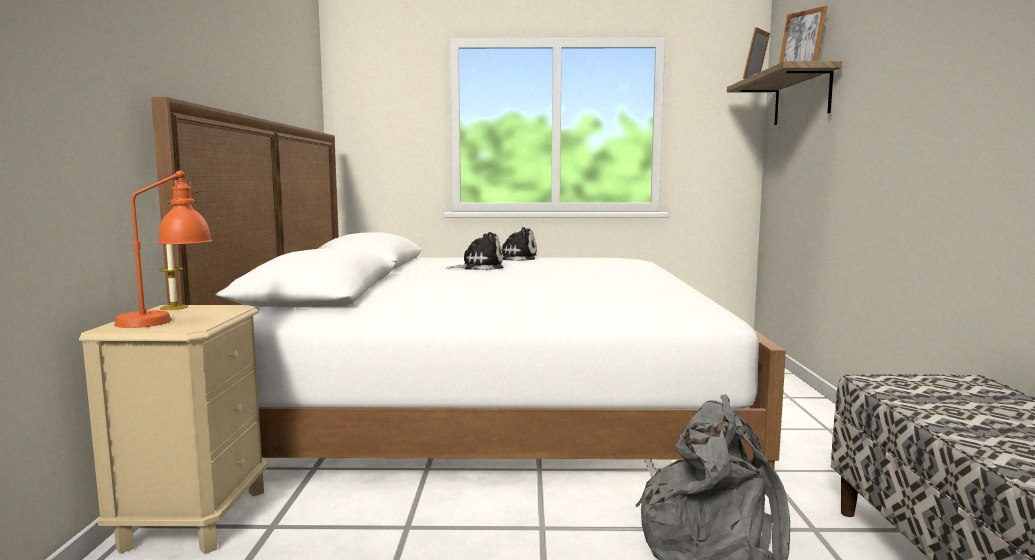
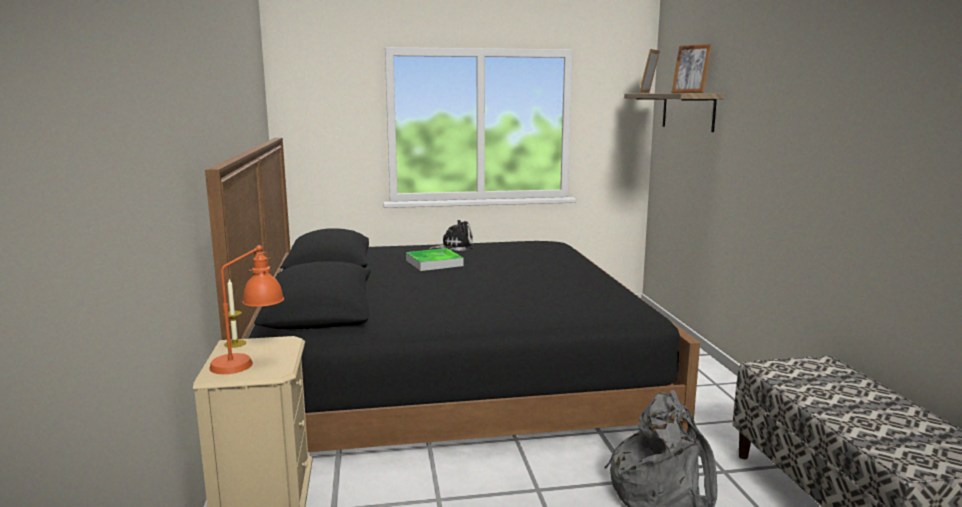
camera: 10 degrees left, 5 degrees up
(479, 267) = (434, 263): plush toy -> tray
(490, 397) = (450, 372): white bed -> black bed

